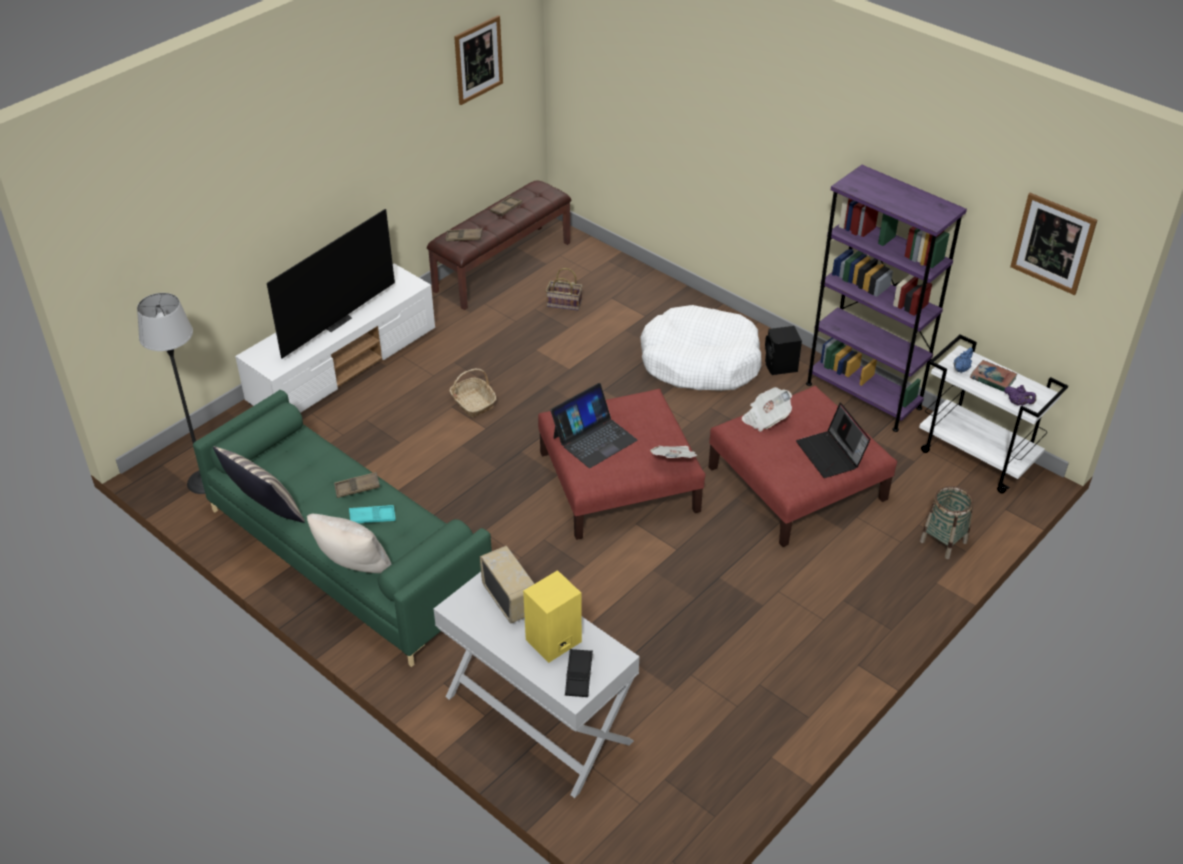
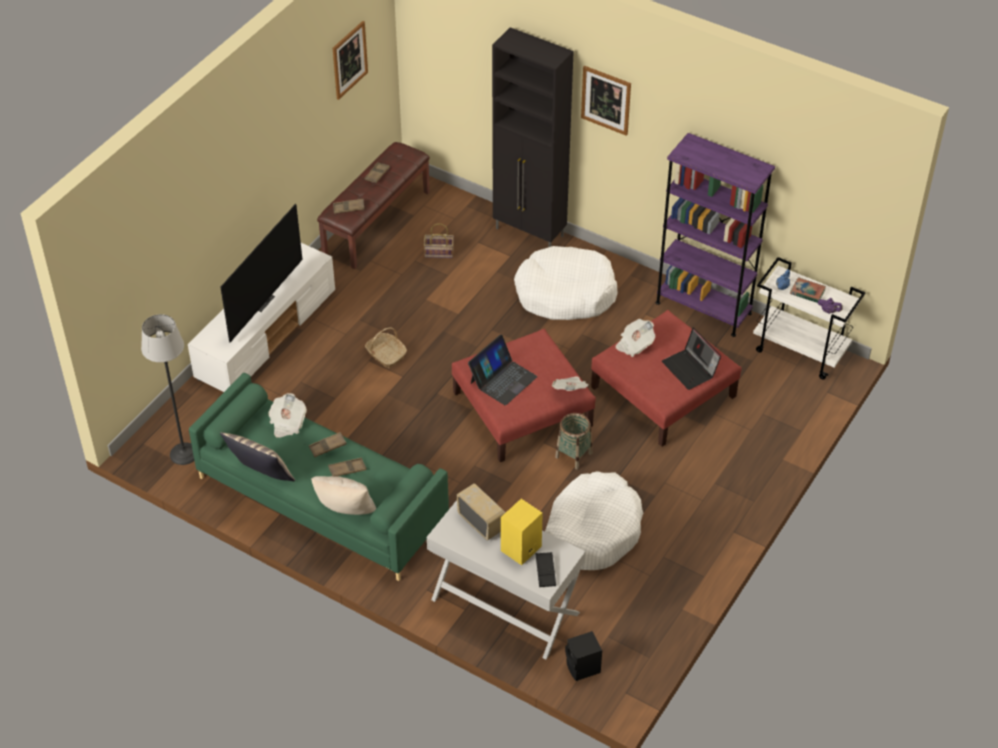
camera: 10 degrees left, 5 degrees up
(318, 455) = (287, 423): none -> newspaper
(372, 517) = (347, 469): turquoise tray -> brown tray
(673, 295) = (530, 233): none -> black cabinet
(673, 638) = (592, 530): none -> white dog bed
(781, 367) = (632, 290): black speaker -> black speaker (583, 668)
(943, 542) = (783, 425): basket -> basket (573, 455)
(1053, 243) = (843, 191): picture -> picture (606, 100)

